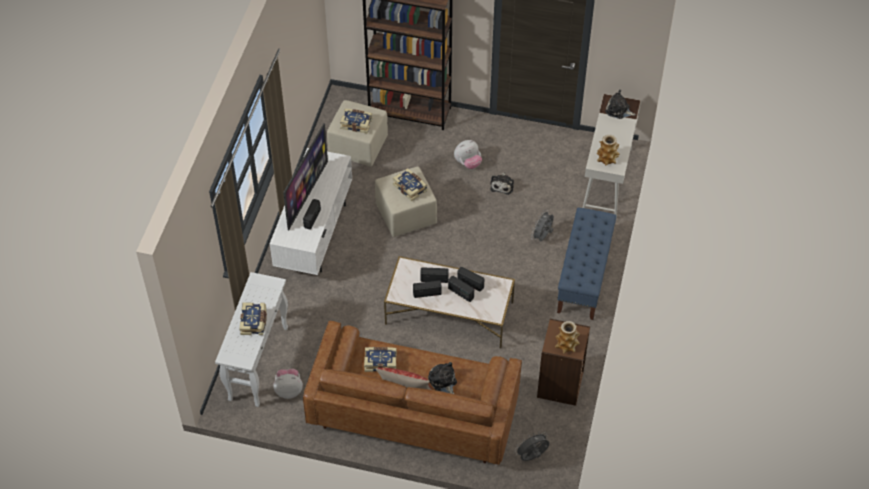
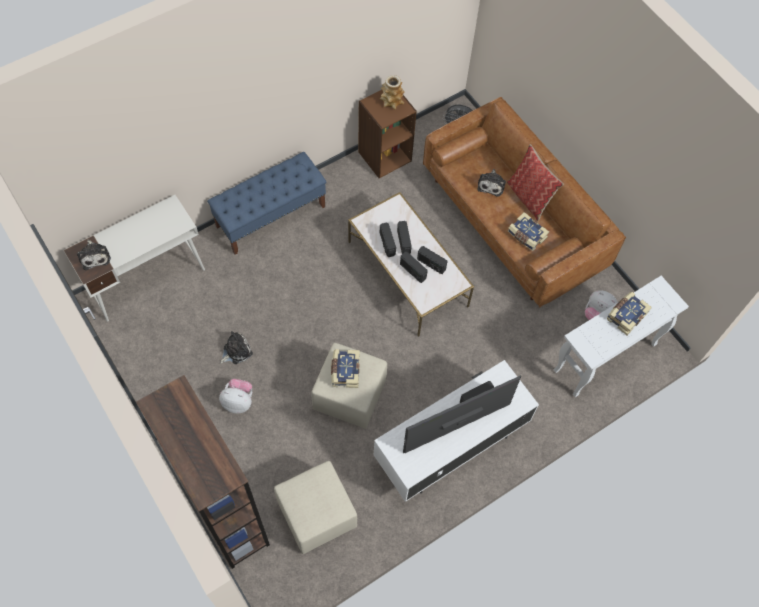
camera: 140 degrees left, 10 degrees up
(356, 123) = (320, 493): book -> none
(542, 237) = (261, 275): grey fan -> none
(607, 158) = (167, 220): vase -> none

